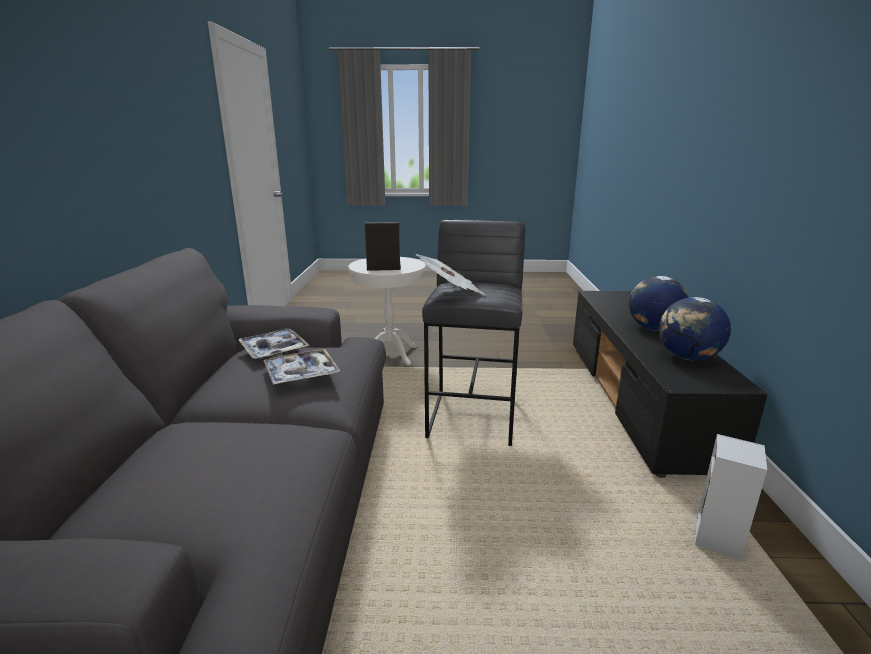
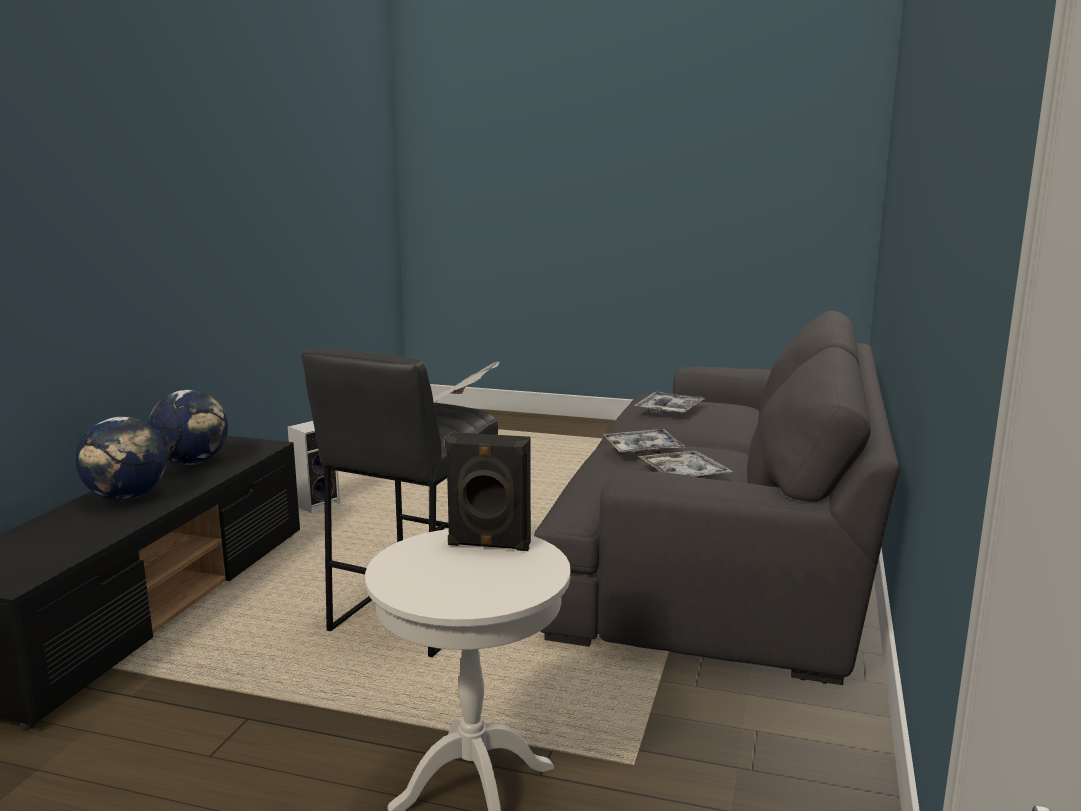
camera: 165 degrees left, 5 degrees down
(241, 461) = (669, 410): none -> tray

